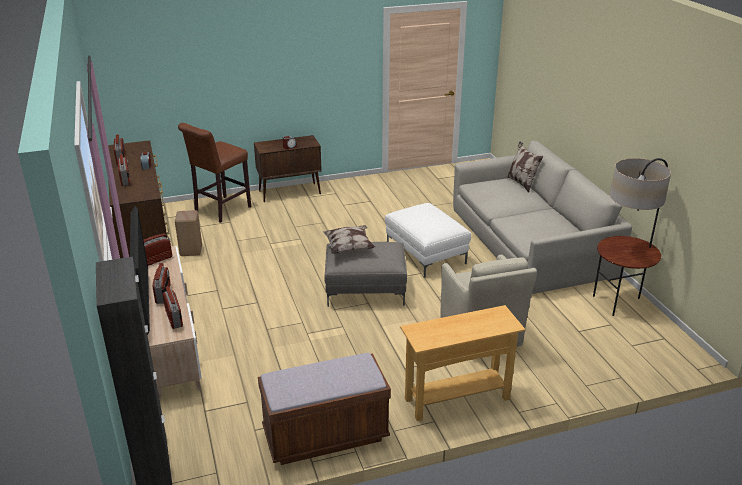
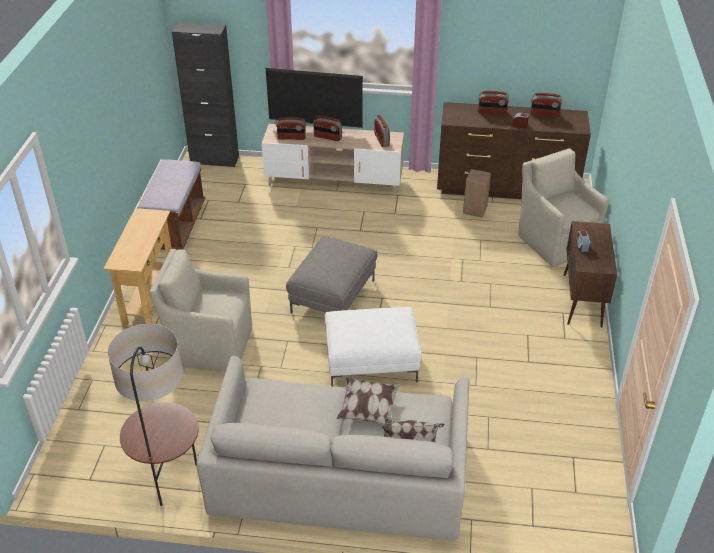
camera: 115 degrees right, 10 degrees up
(220, 210) = (555, 241): brown stool -> beige armchair
(349, 248) = (345, 251): pillow -> pillow (369, 411)

